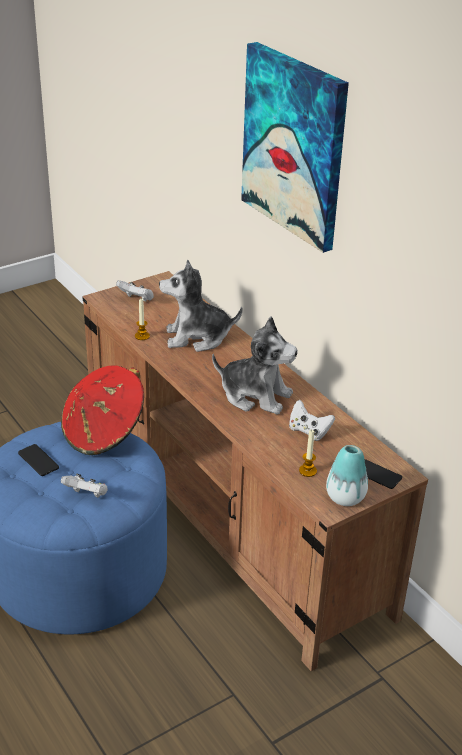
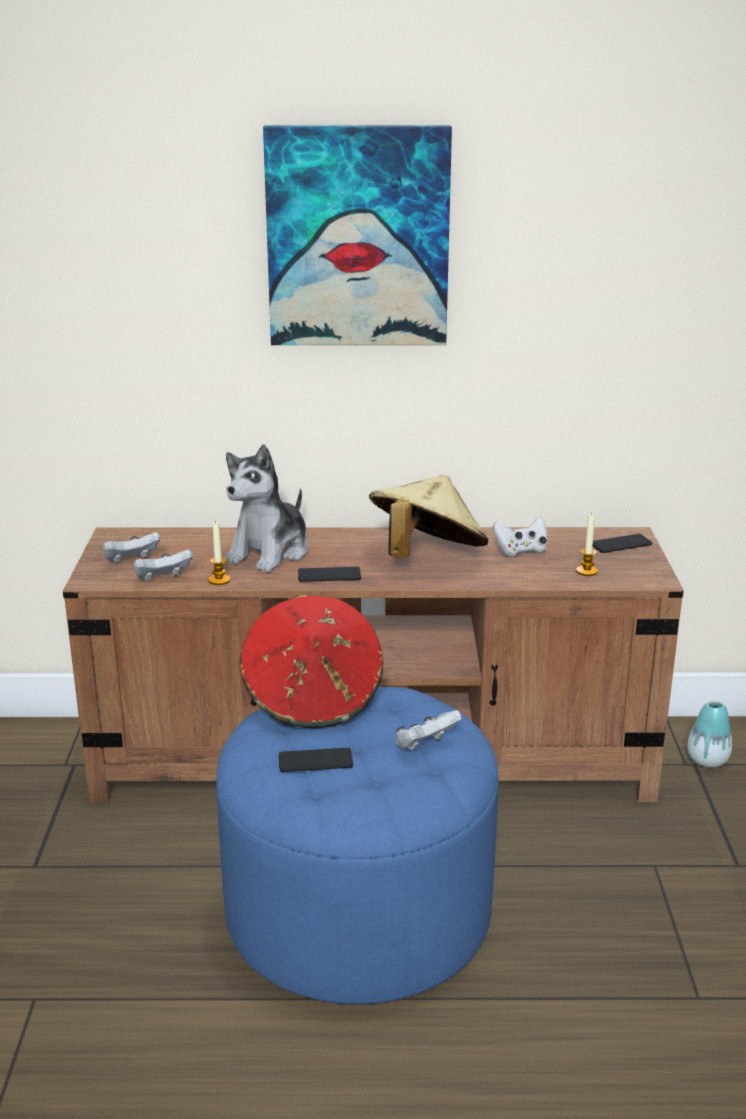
camera: 55 degrees left, 10 degrees down
(124, 318) = (162, 579): none -> white game controller
(188, 370) = (329, 575): none -> phone
(255, 396) = (426, 556): plush toy -> beige hat
(345, 497) = (646, 568): vase -> vase (707, 760)

